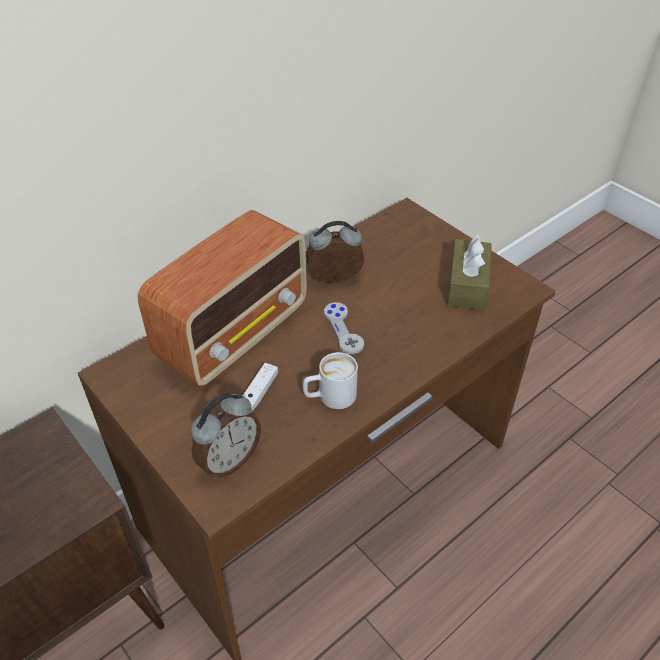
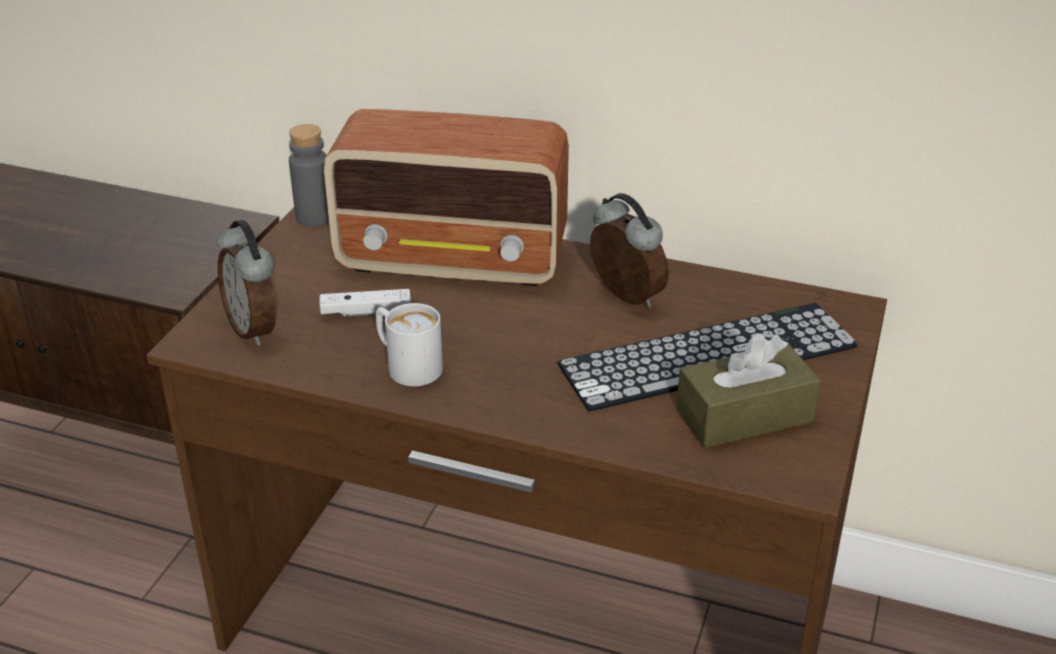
camera: 60 degrees right, 10 degrees down
(116, 381) = (314, 217): none -> grey bottle
(229, 460) = (255, 329): alarm clock -> alarm clock turned 45 degrees clockwise
(343, 329) = (537, 335): grey game controller -> none
(410, 274) = (708, 355): none -> keyboard

